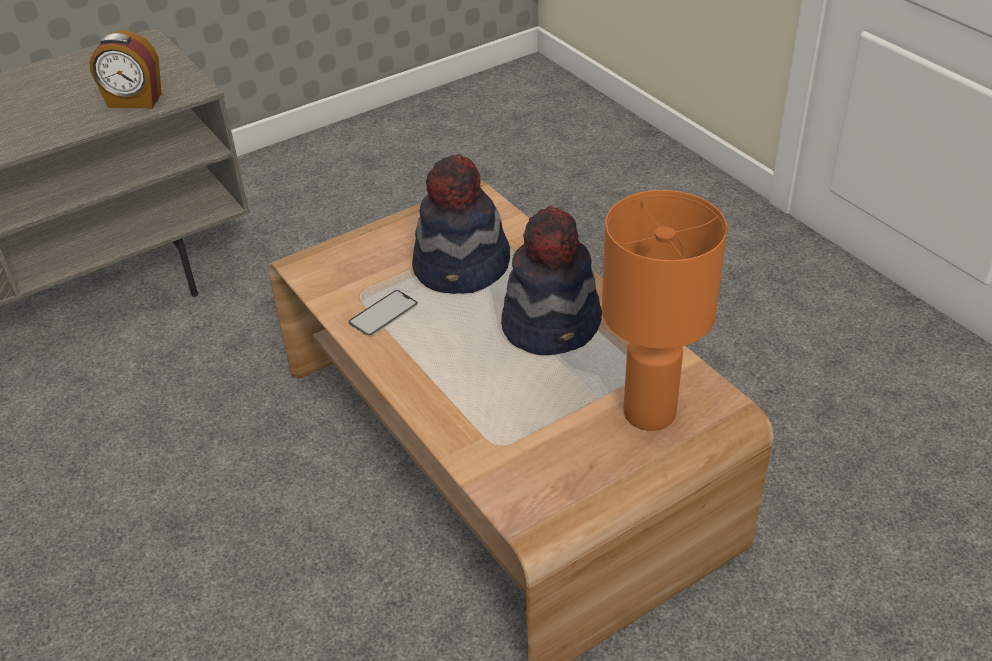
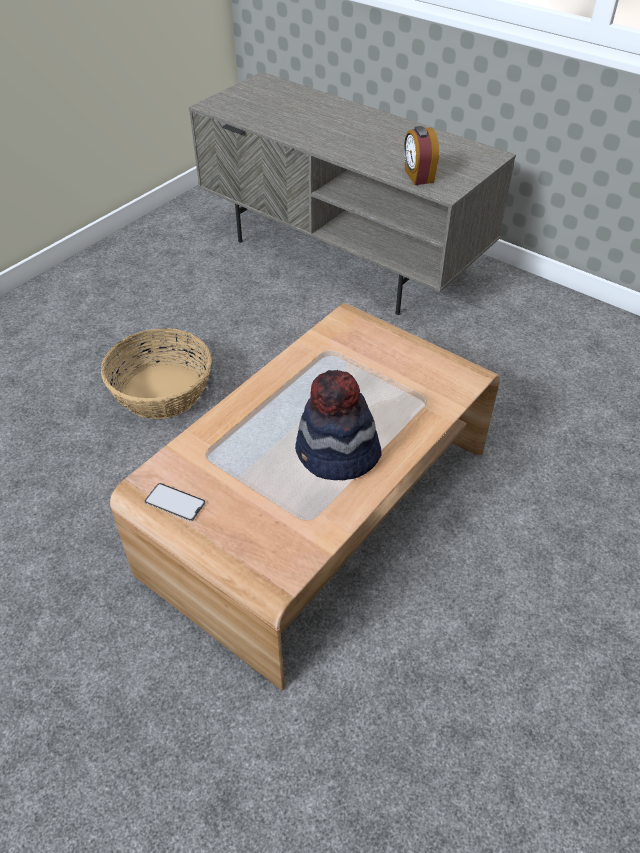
camera: 70 degrees right, 5 degrees up
(167, 596) = (161, 391): none -> basket
(383, 313) = (313, 366): phone -> phone (175, 502)
(463, 268) = (379, 392): hat -> none
(650, 411) = (261, 530): orange table lamp -> none

